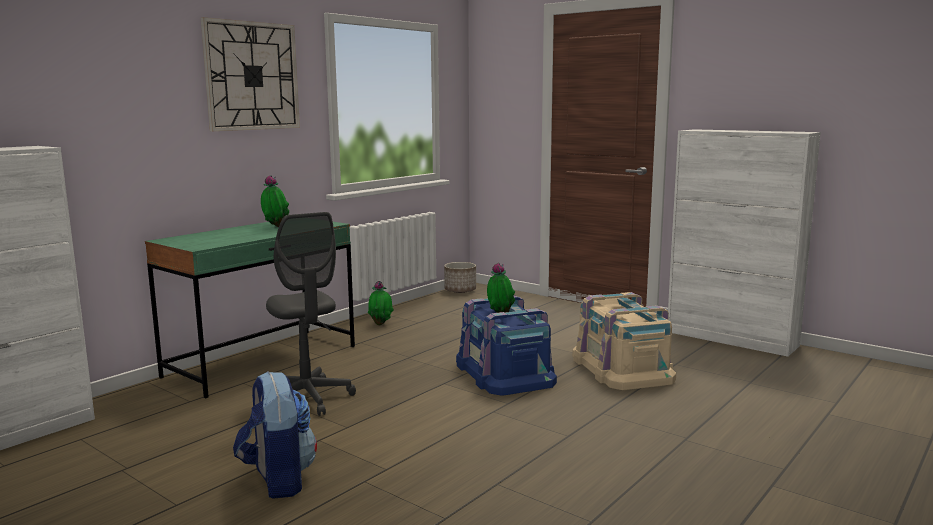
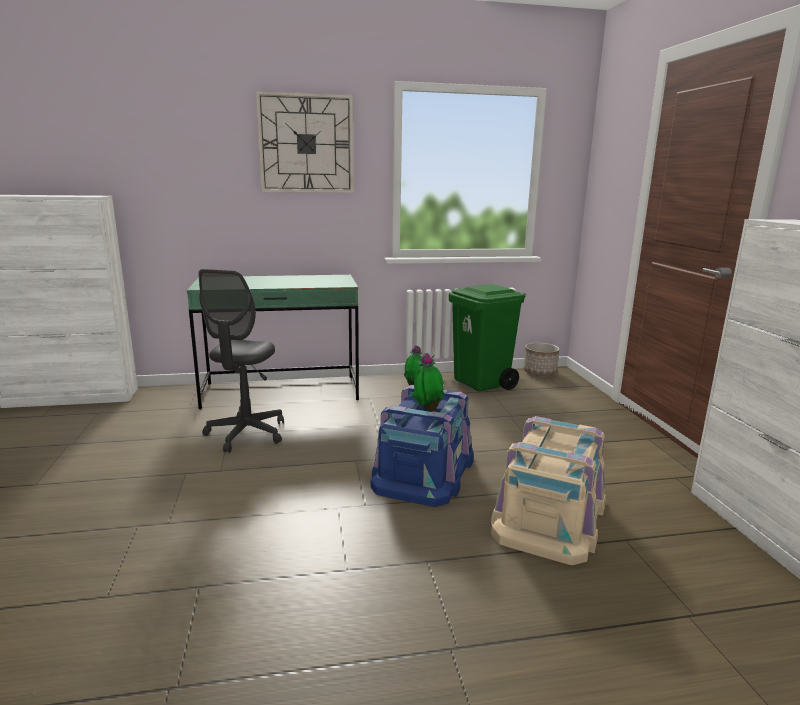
camera: 40 degrees right, 5 degrees up
(275, 227) = (301, 280): potted plant -> none
(278, 480) = (104, 494): backpack -> none
(432, 308) = (482, 383): none -> green trash can

